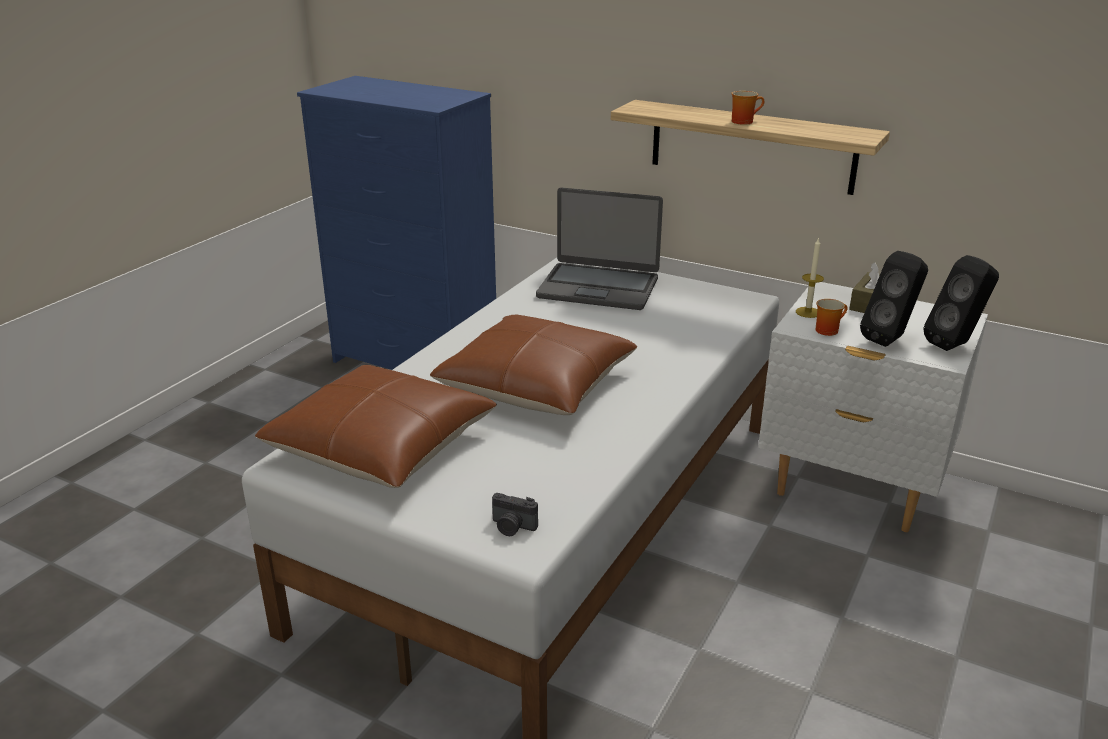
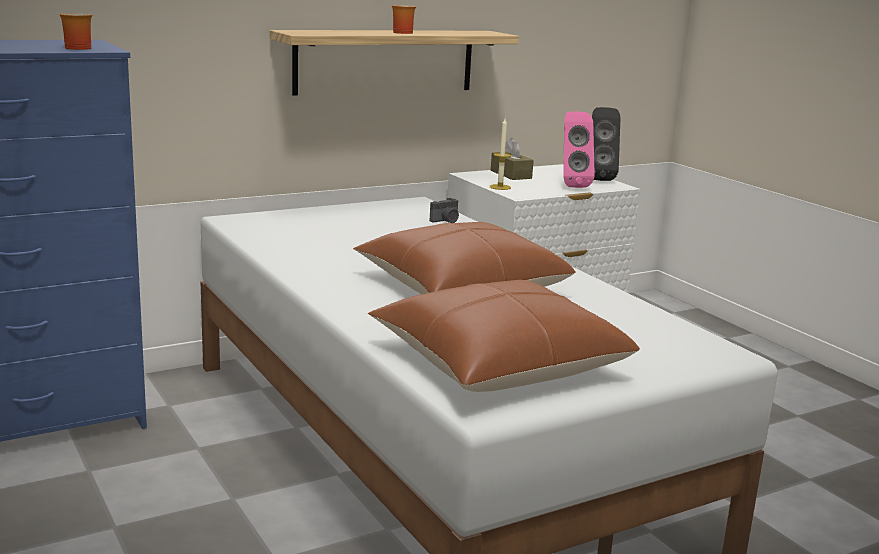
camera: 60 degrees left, 10 degrees down
(512, 527) = (693, 350): camera -> camera (446, 221)
(598, 287) = (307, 226): laptop -> none
(827, 329) = (534, 191): mug -> mug (77, 48)
(891, 339) = (571, 185): black speaker -> pink speaker

